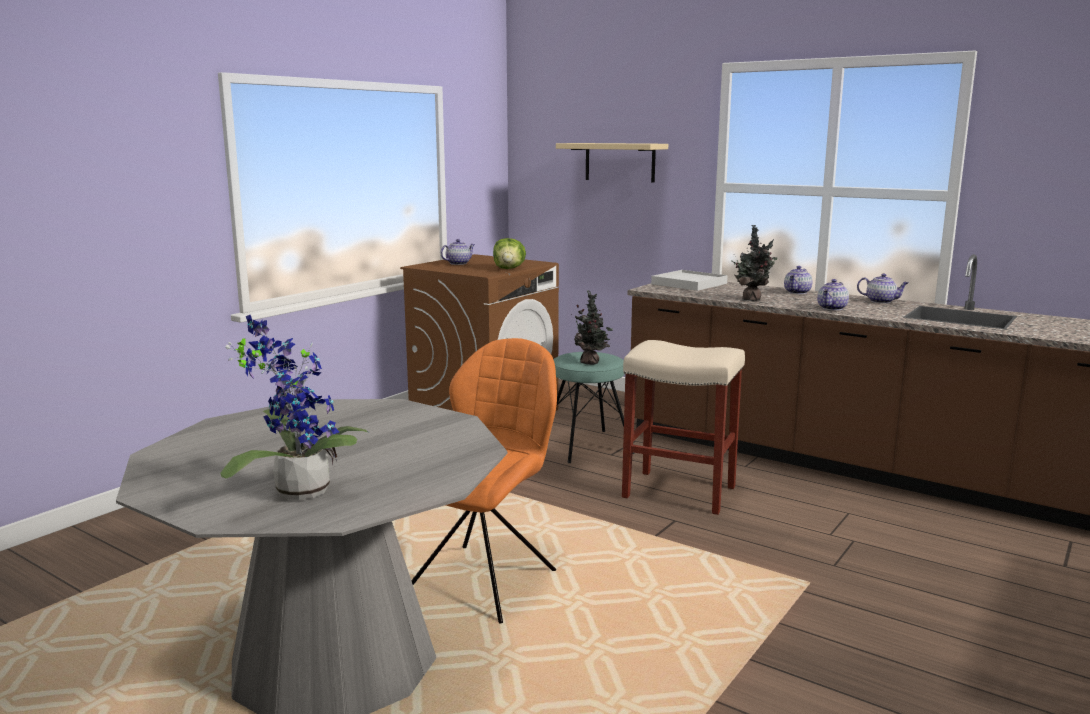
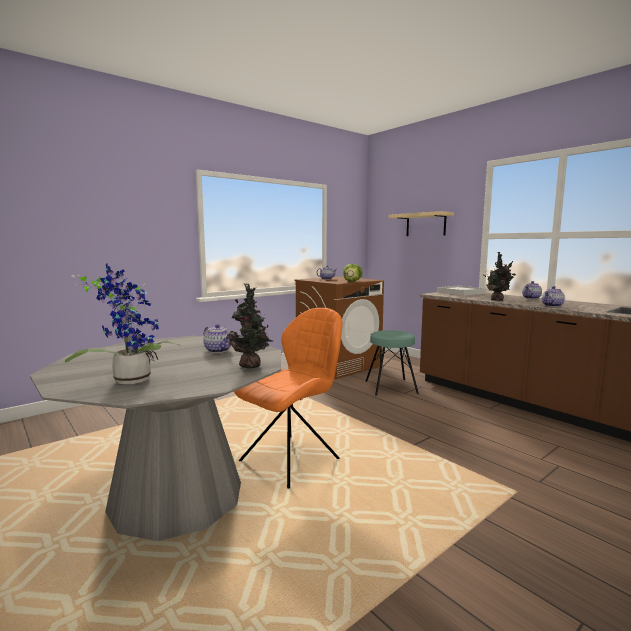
camera: 15 degrees right, 5 degrees down
(591, 363) = (393, 336): potted plant -> potted plant (251, 366)
(681, 492) = (441, 419): beige stool -> none
(881, 301) = (591, 304): teapot -> teapot (219, 350)

